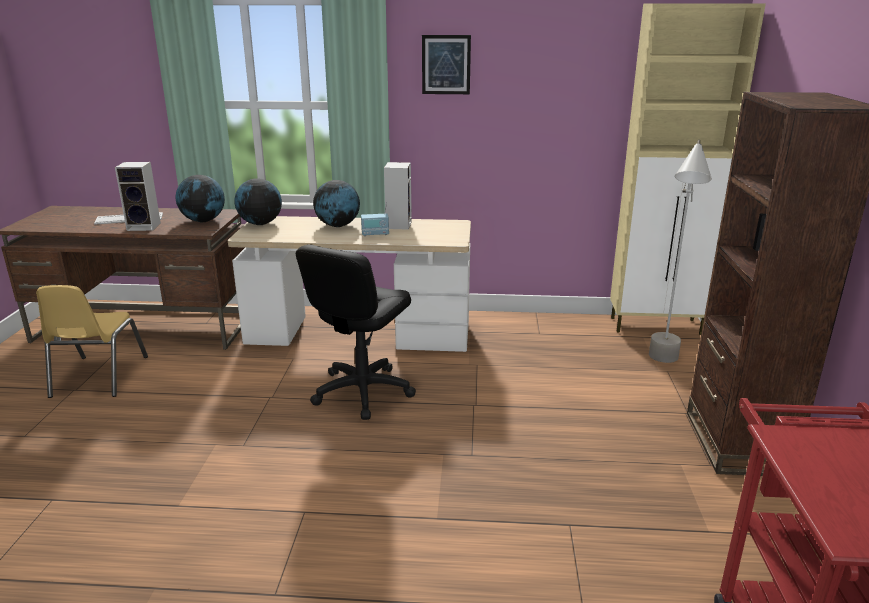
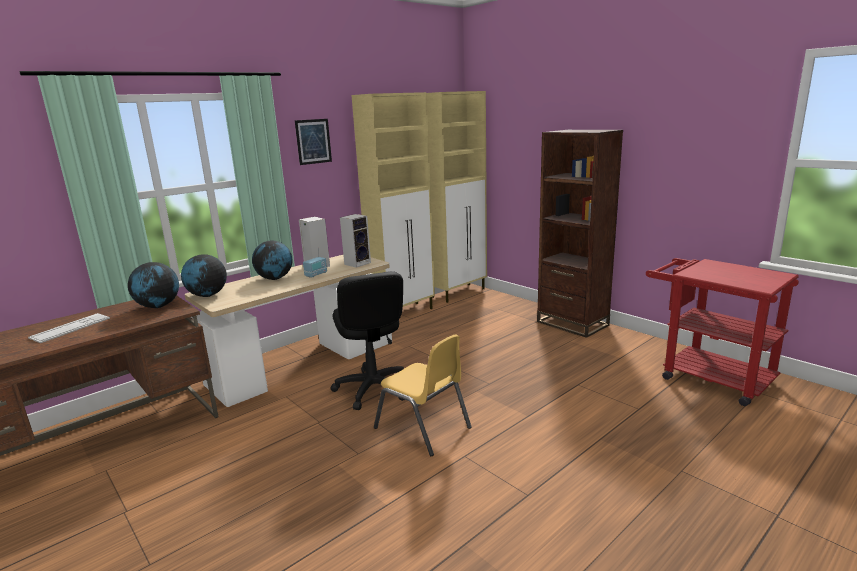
camera: 45 degrees left, 5 degrees down
(98, 377) = (130, 491): yellow chair -> yellow chair (423, 428)
(145, 226) = (110, 326): speaker -> speaker (358, 263)
(542, 323) = (404, 313): none -> beige cabinet
(663, 367) = (494, 308): grey floor lamp -> none

